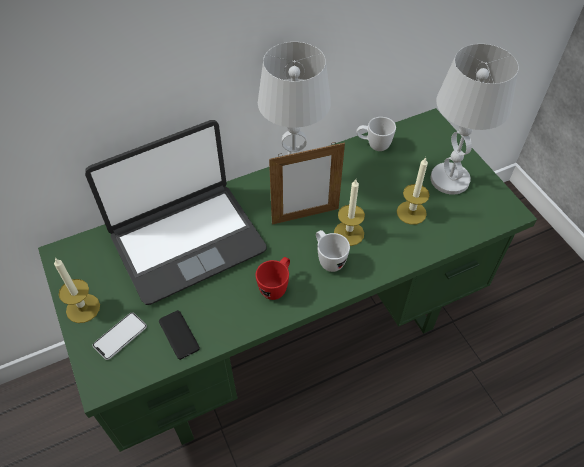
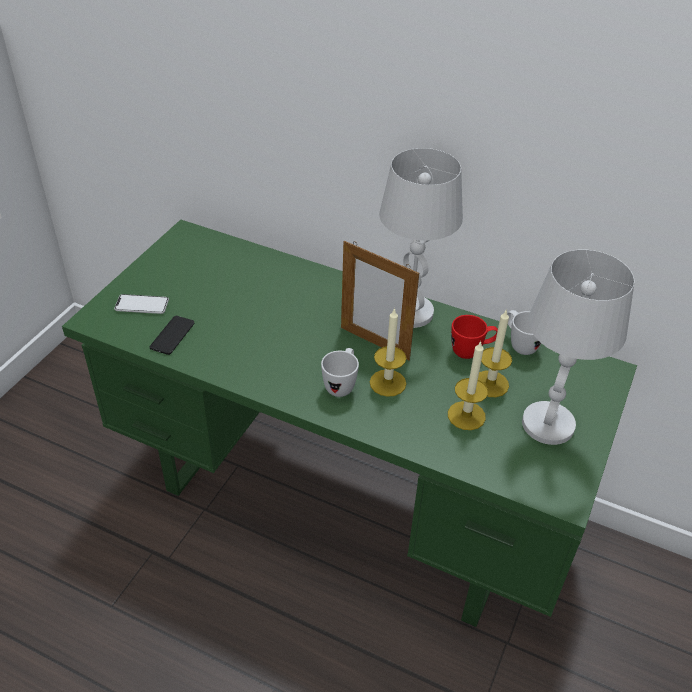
camera: 50 degrees right, 10 degrees down
(83, 308) = (149, 272): candle -> candle (490, 384)
(187, 241) = (267, 288): laptop -> none
(276, 286) = (276, 366): red mug -> red mug (471, 351)

